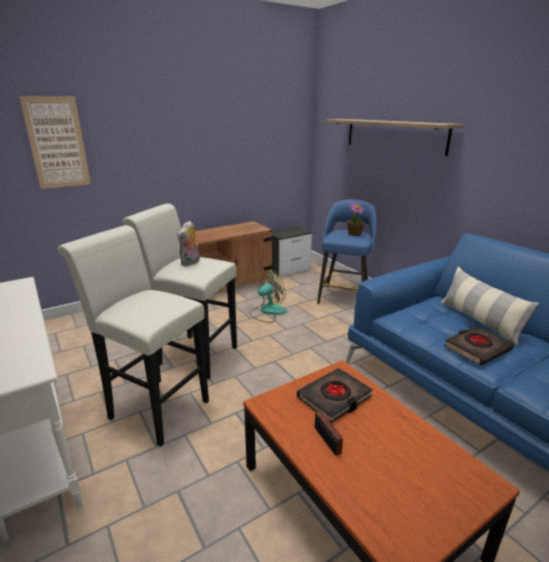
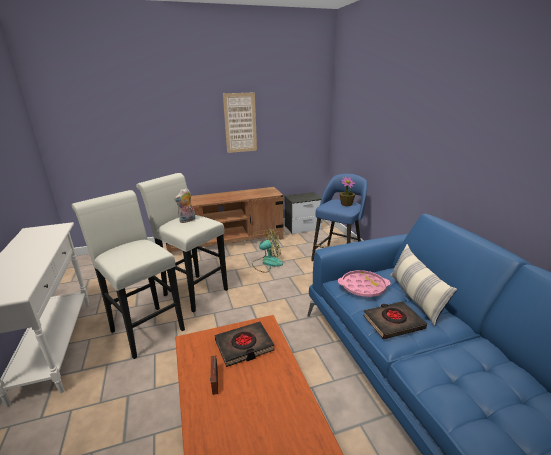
camera: 15 degrees right, 0 degrees up
(57, 143) = (117, 123): picture -> picture (240, 123)
(394, 135) = (384, 119): shelf -> none
(423, 317) = (363, 287): none -> pink tray

